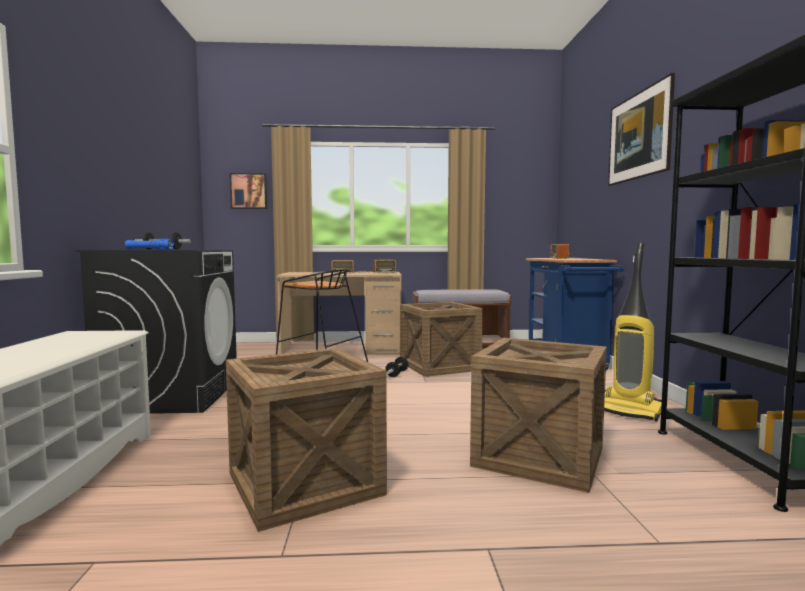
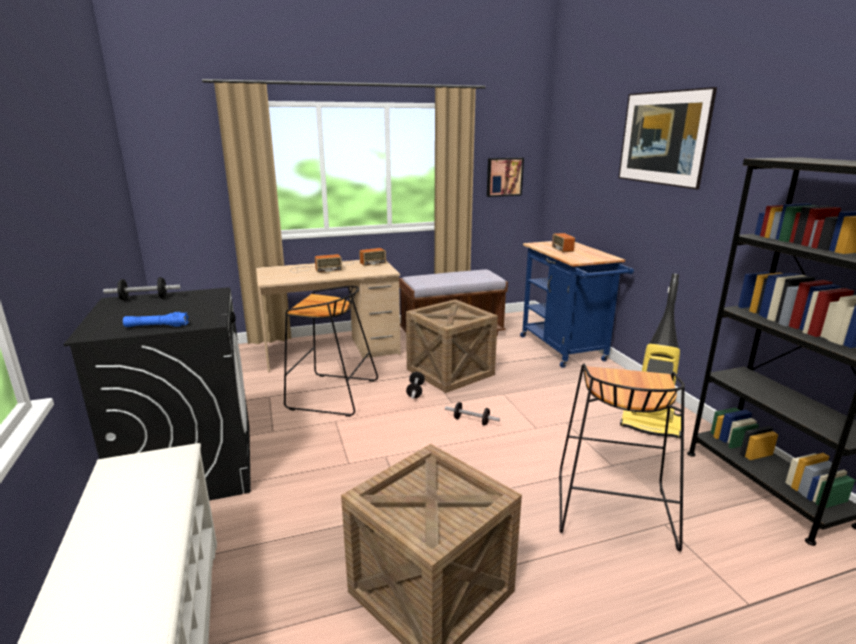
camera: 15 degrees left, 15 degrees up
(249, 191) = (191, 167): picture -> picture (504, 177)
(435, 393) = (471, 421): none -> dumbbell
(539, 456) = (611, 507): crate -> black stool

